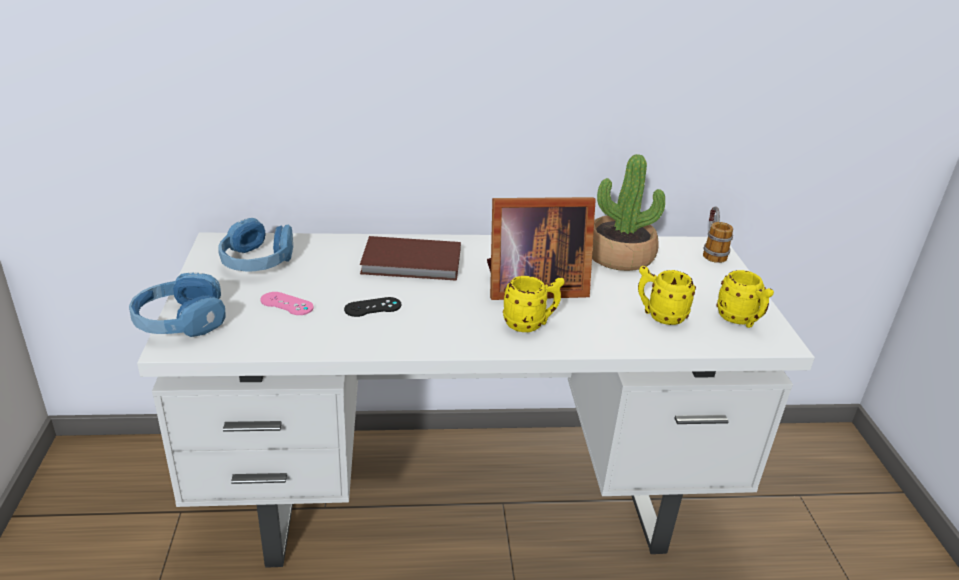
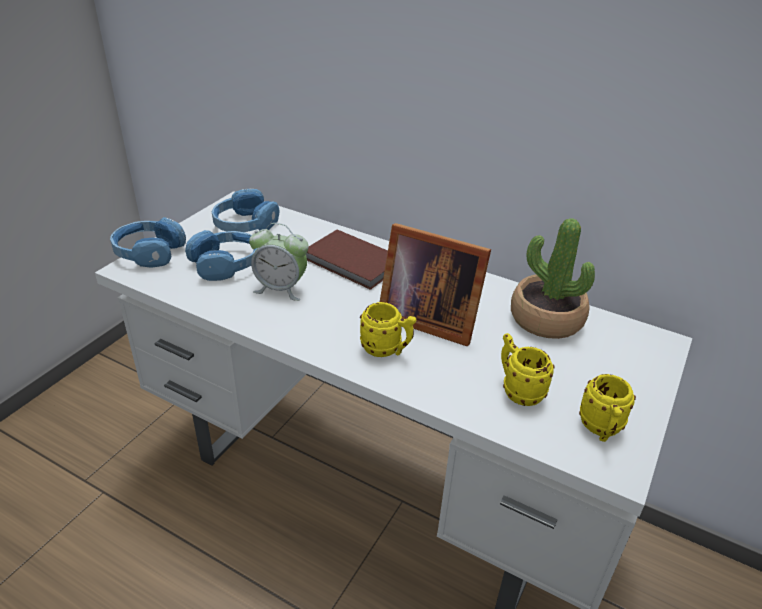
camera: 35 degrees right, 5 degrees up
(287, 304) = (226, 264): pink game controller -> blue headphones
(373, 307) = (281, 288): black game controller -> alarm clock
(711, 251) = (657, 348): mug -> none

